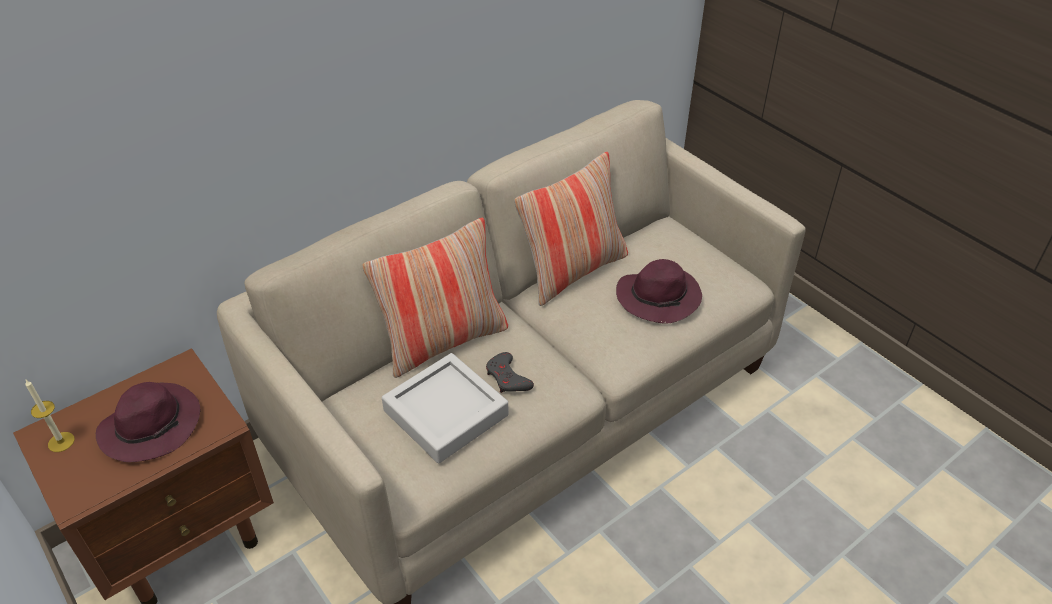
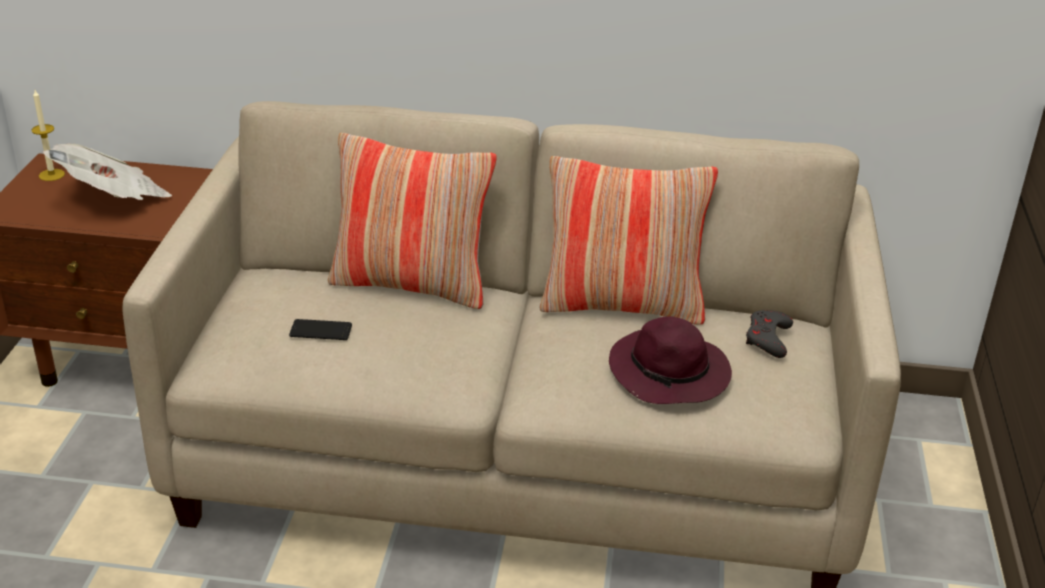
camera: 45 degrees right, 10 degrees down
(152, 425) = (114, 199): purple hat -> newspaper
(446, 413) = (320, 331): grey tray -> phone
(508, 378) = (413, 341): grey game controller -> grey game controller (768, 338)

